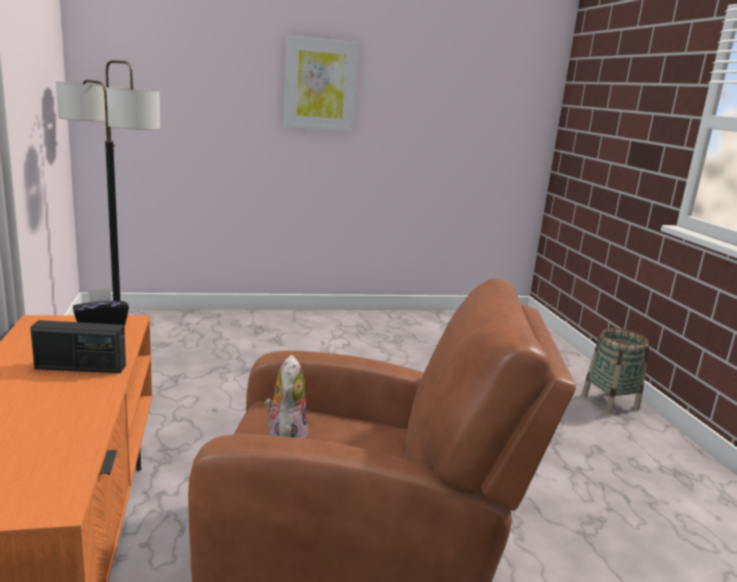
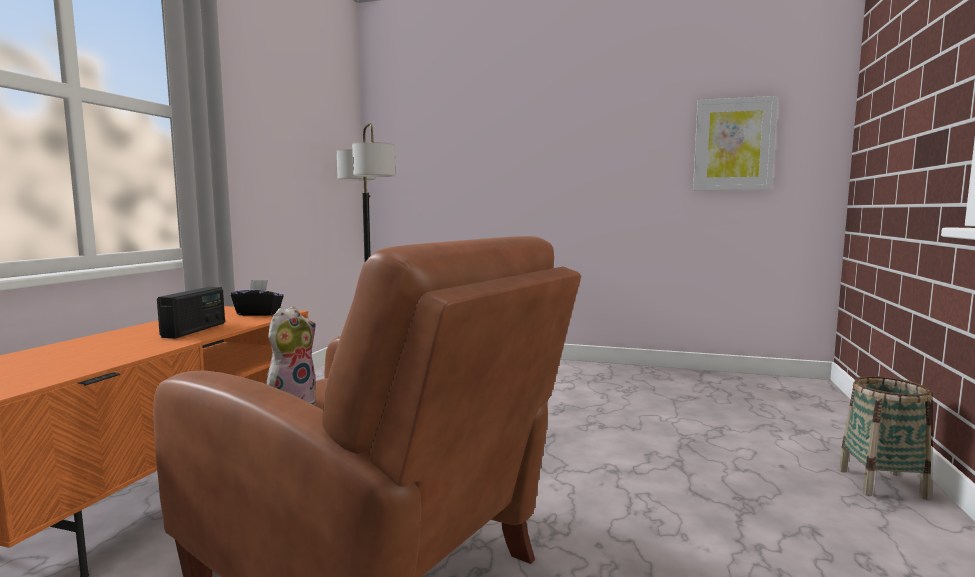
camera: 30 degrees right, 10 degrees down
(80, 367) = (195, 330): radio -> radio turned 105 degrees counterclockwise
(320, 85) = (563, 136): picture -> picture (733, 144)

